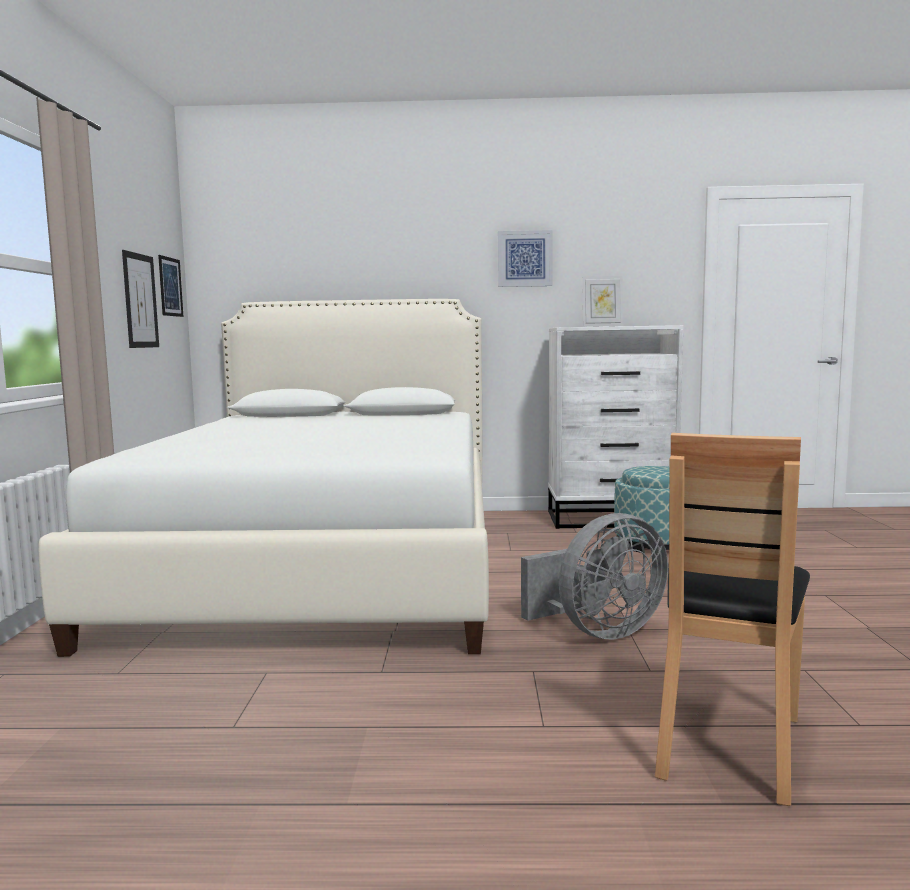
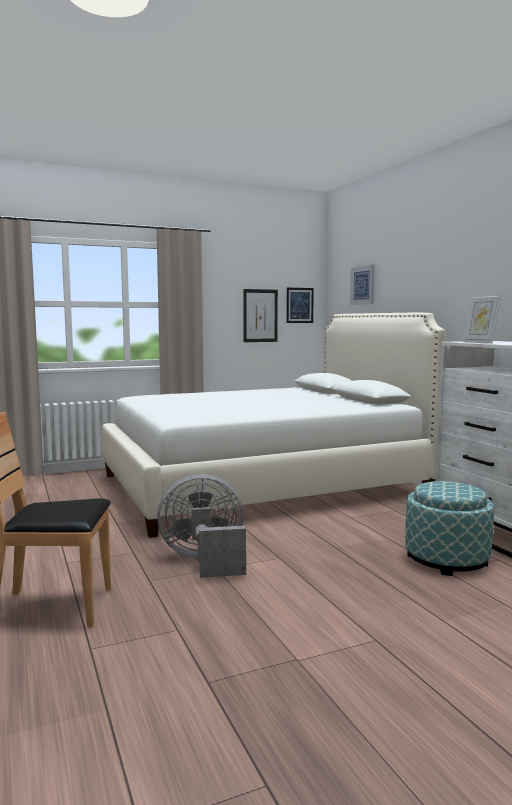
camera: 65 degrees right, 0 degrees up
(525, 259) = (485, 275): picture -> picture (363, 285)
(599, 632) = (205, 561): grey fan -> grey fan turned 135 degrees clockwise

